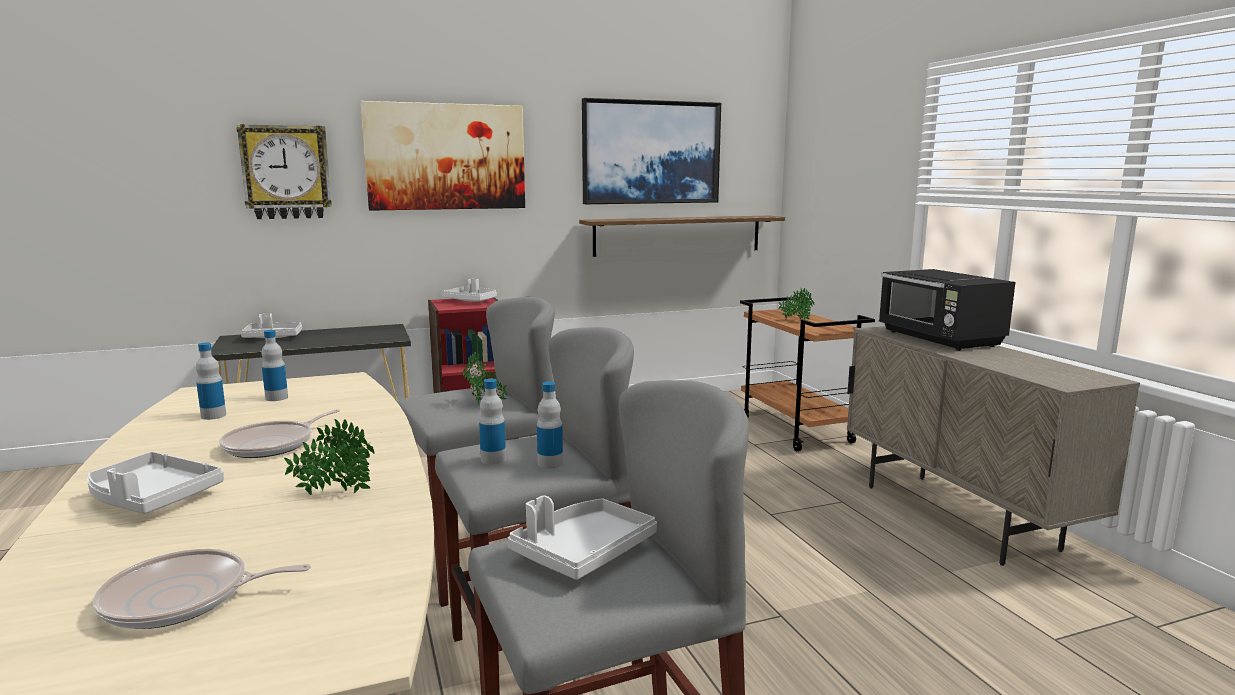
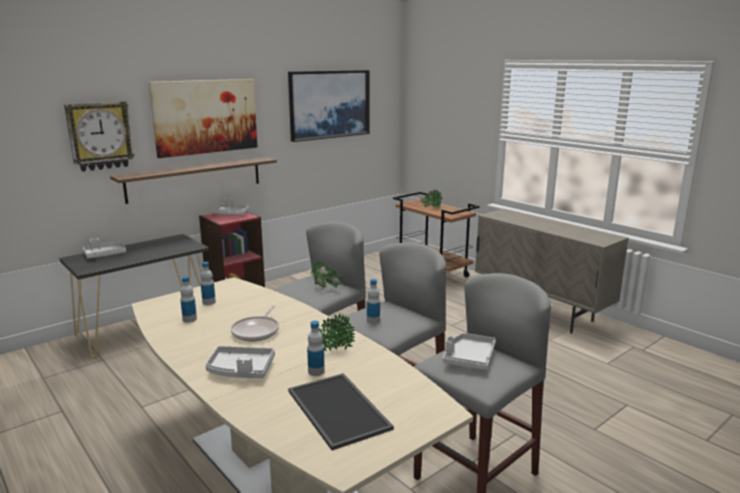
camera: 20 degrees left, 5 degrees up
(184, 598) = (340, 409): frying pan -> tray
(550, 463) = (404, 318): bottle -> bottle (316, 371)
(678, 235) = (346, 156): shelf -> shelf (195, 179)
(939, 339) = (526, 219): black microwave -> none

